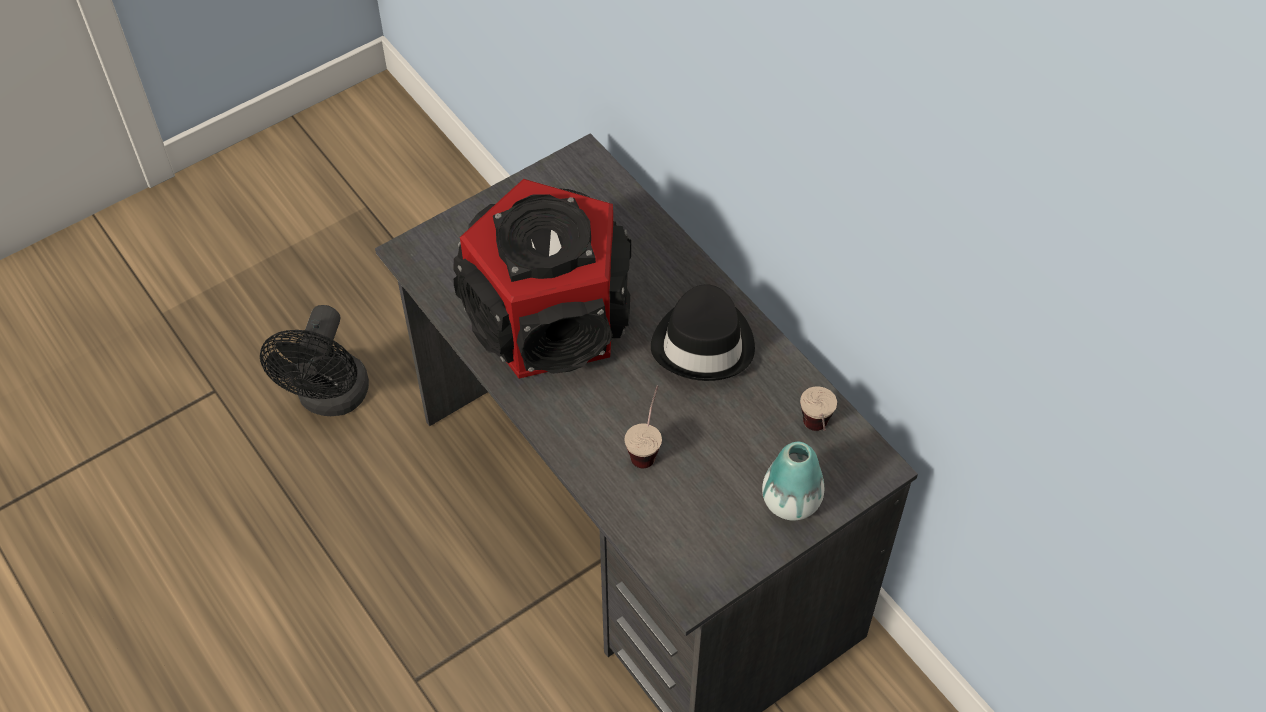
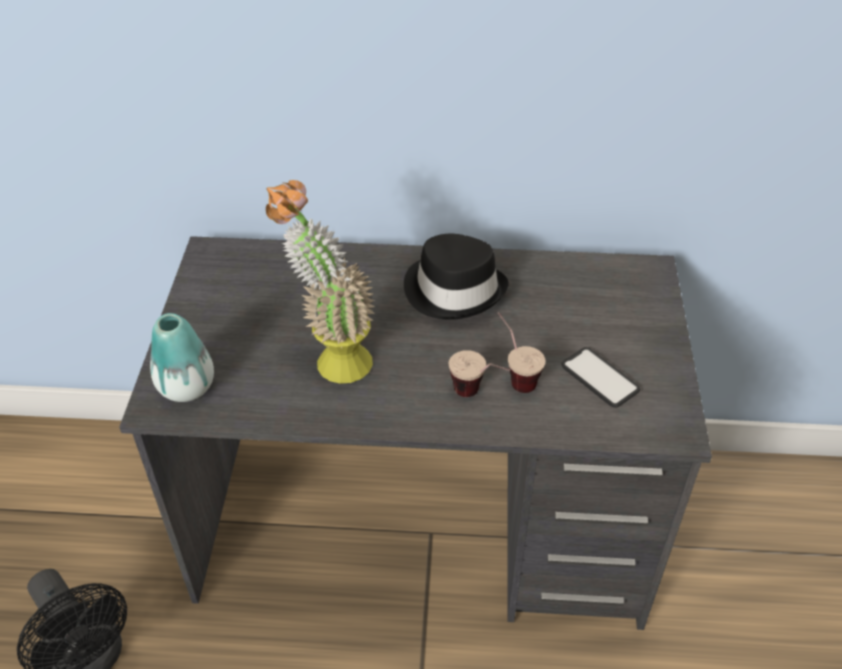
camera: 50 degrees left, 10 degrees down
(550, 318) = (331, 358): speaker -> potted plant
(700, 505) = (599, 378): none -> phone
(791, 501) = (641, 327): vase -> vase (187, 387)
(816, 433) = (593, 281): cup -> cup (478, 396)

